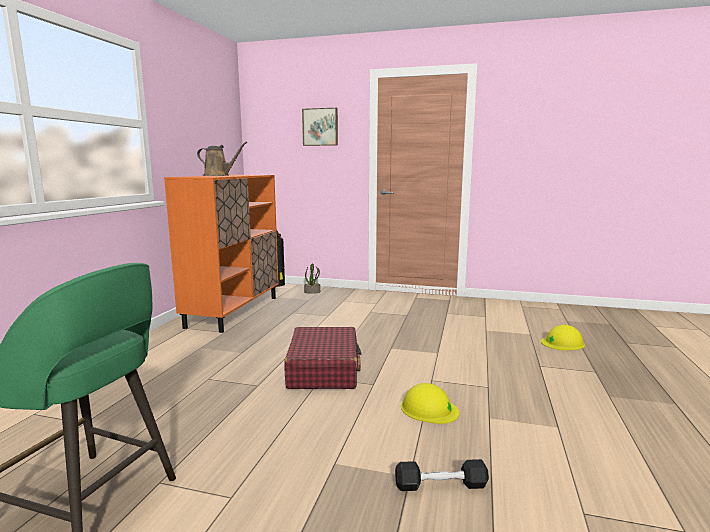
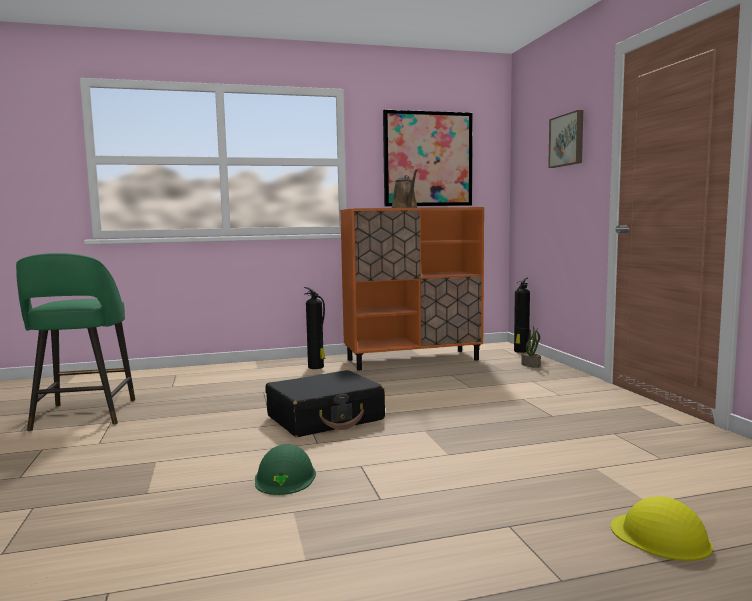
camera: 60 degrees right, 5 degrees down
(178, 343) = (316, 367): none -> fire extinguisher
(200, 128) = (427, 159): none -> picture
(324, 370) = (326, 418): red suitcase -> black suitcase
(429, 409) = (285, 477): yellow hard hat -> green hard hat
(441, 485) = (137, 508): black dumbbell -> none

